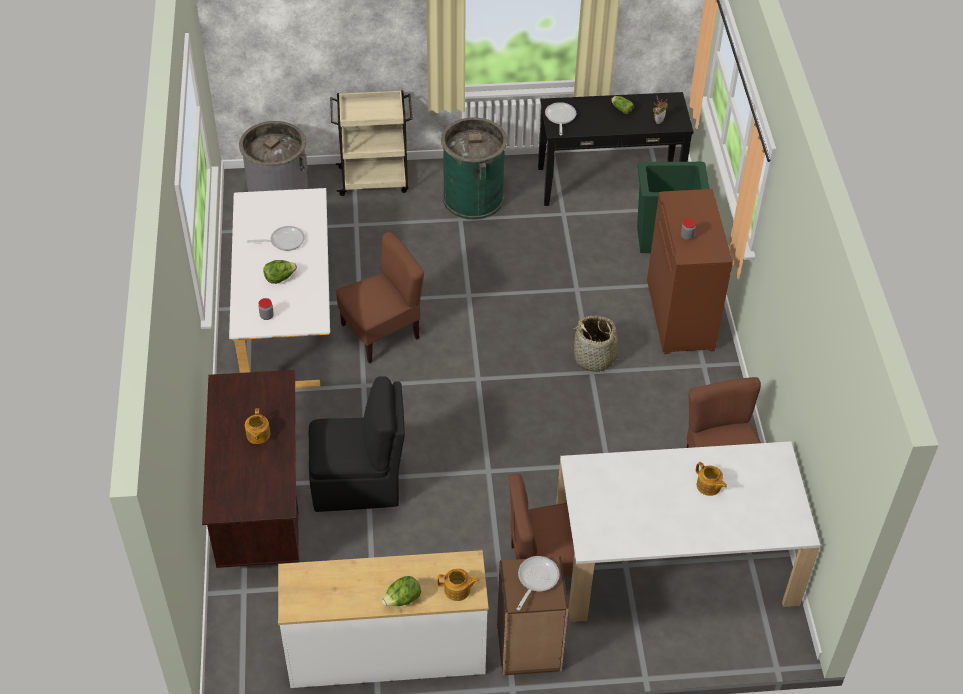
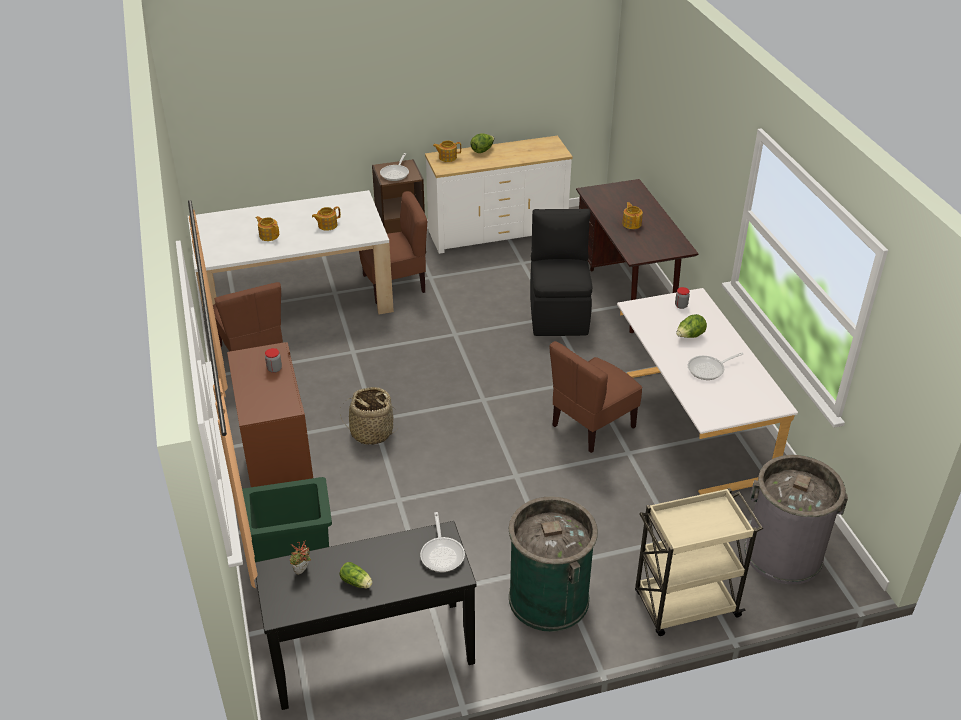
camera: 170 degrees right, 10 degrees down
(358, 483) = (558, 313): black chair -> black chair turned 105 degrees clockwise
(635, 494) = (327, 225): none -> teapot

